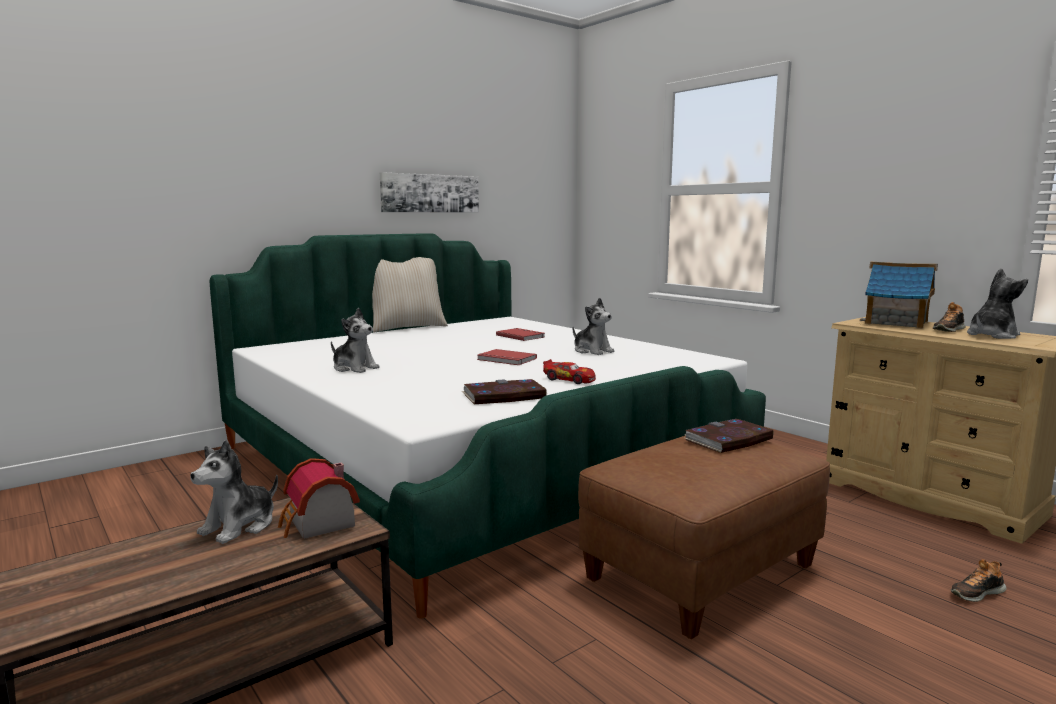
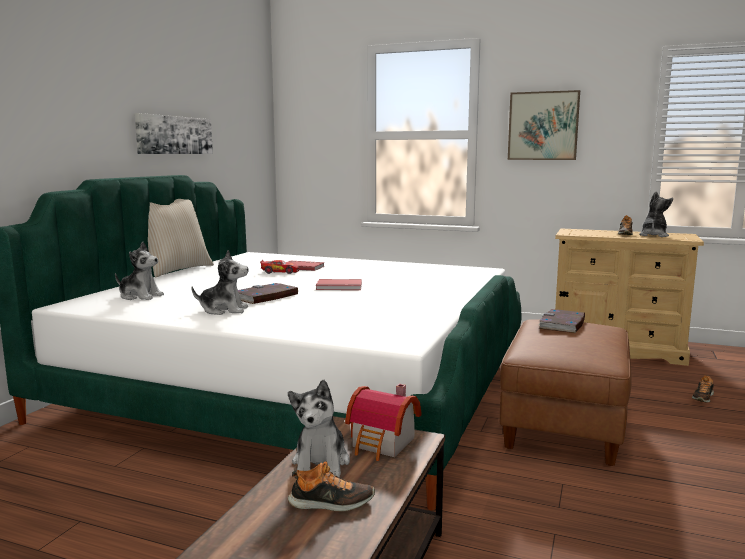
camera: 30 degrees left, 0 degrees up
(180, 562) = (331, 503): none -> shoe
(504, 396) = (409, 314): book -> book (265, 297)
(569, 380) = (425, 296): toy car -> toy car (280, 272)
(592, 351) = (388, 273): plush toy -> plush toy (140, 296)
(865, 173) = (543, 126): none -> picture
(897, 323) = (588, 232): toy house -> none

